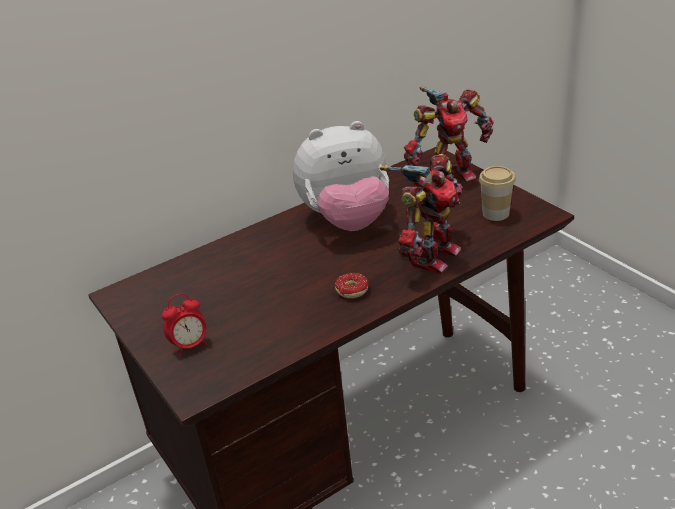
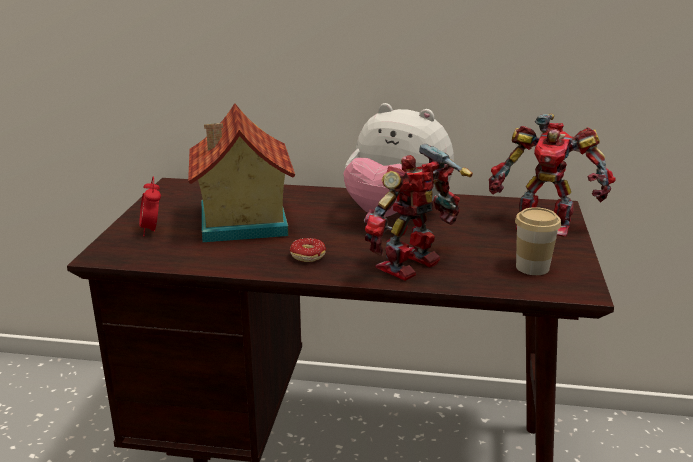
camera: 40 degrees right, 10 degrees down
(190, 345) = (152, 230): alarm clock -> alarm clock turned 60 degrees clockwise
(248, 294) = (240, 222): none -> toy house
(431, 256) = (412, 266): toy robot -> toy robot turned 150 degrees clockwise

